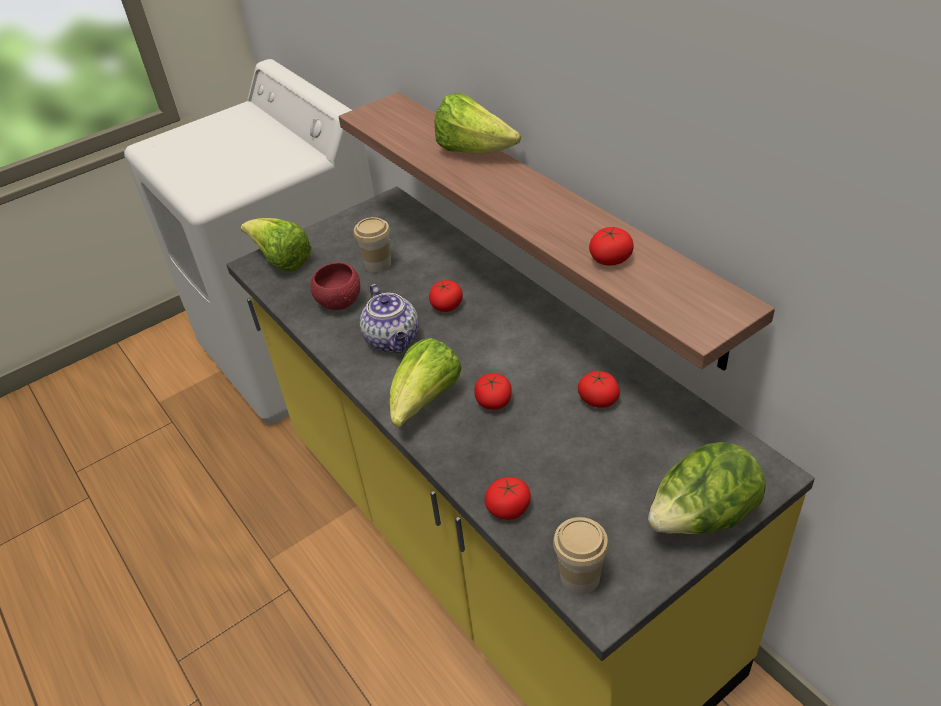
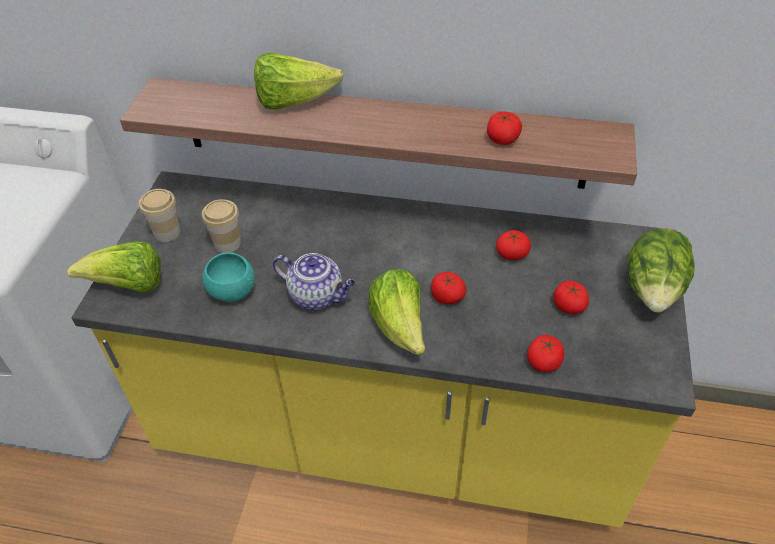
camera: 45 degrees left, 5 degrees up
(339, 302) = (232, 292): red bowl -> turquoise bowl
(446, 306) = (327, 246): tomato -> tomato (568, 306)
(580, 577) = (634, 374): cup -> cup (167, 232)

